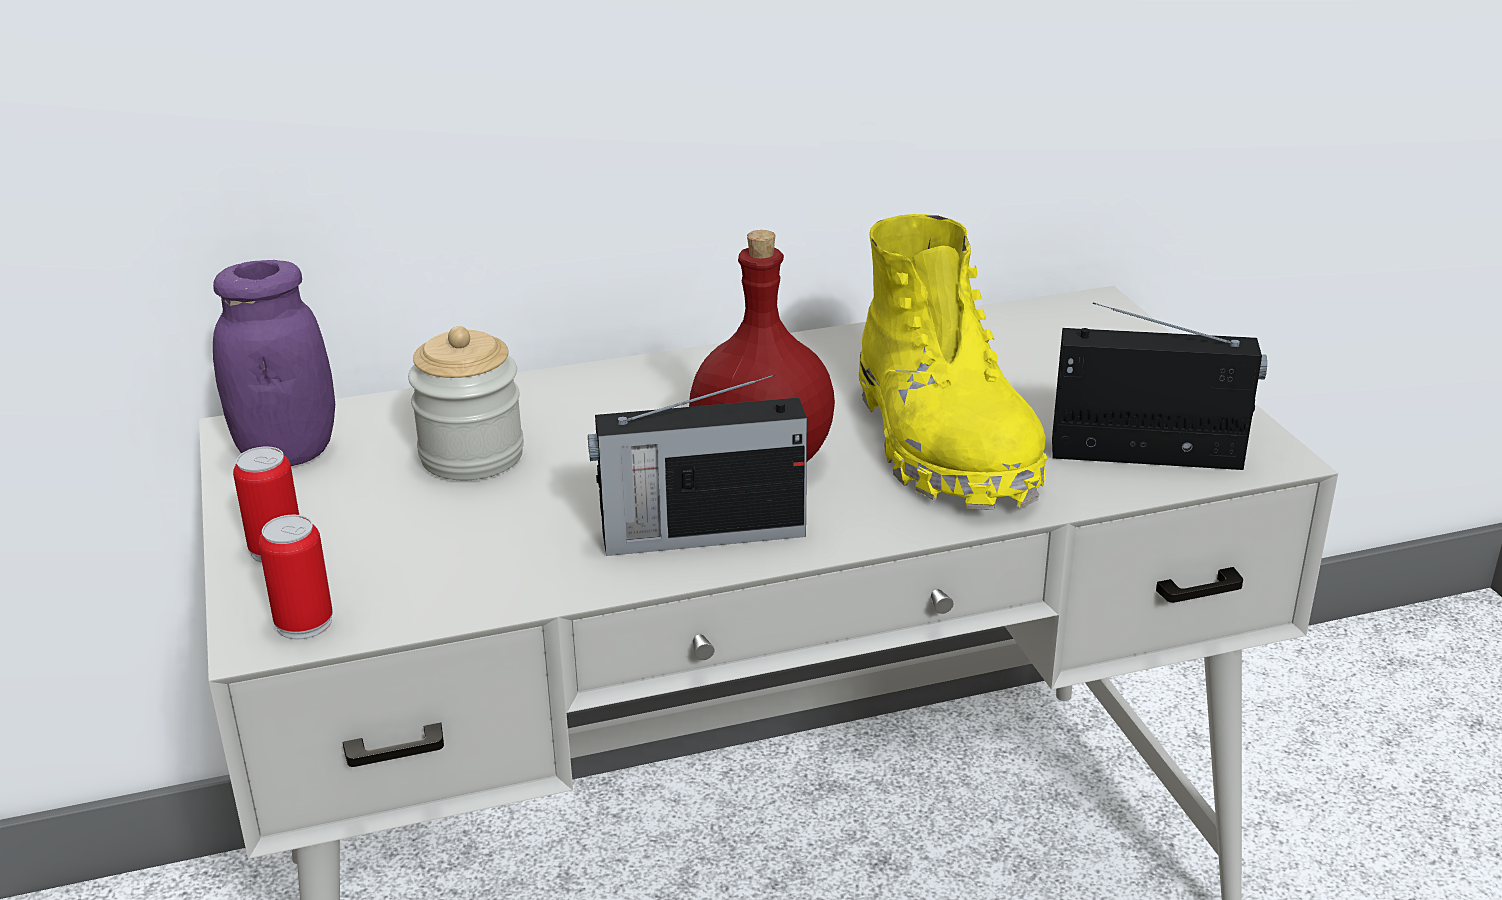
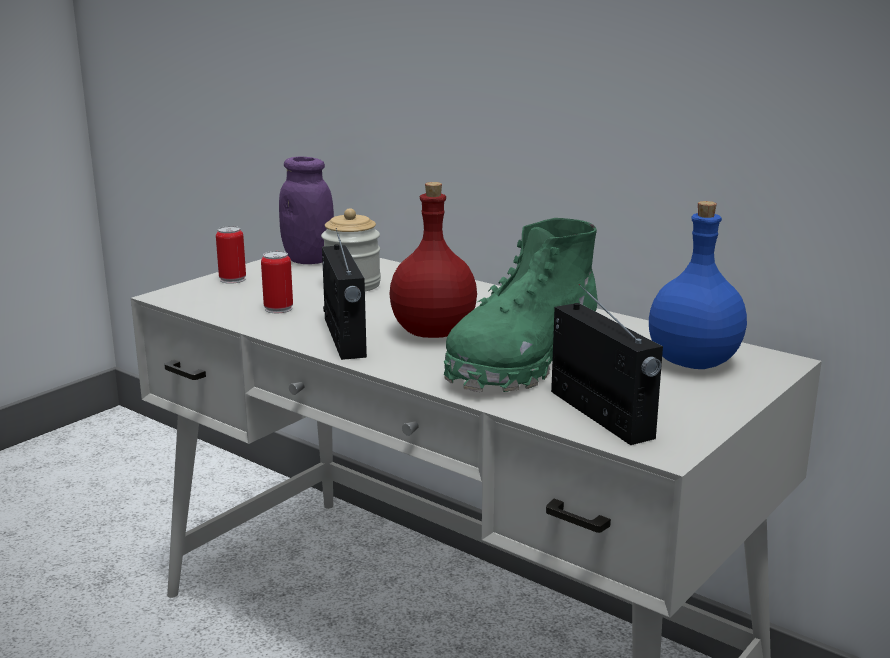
camera: 55 degrees right, 10 degrees down
(304, 623) = (184, 298): can -> can (278, 308)
(699, 534) = (344, 338): radio -> radio turned 150 degrees counterclockwise
(943, 443) = (521, 363): yellow boot -> green boot
(1049, 347) = (692, 362): none -> blue bottle

